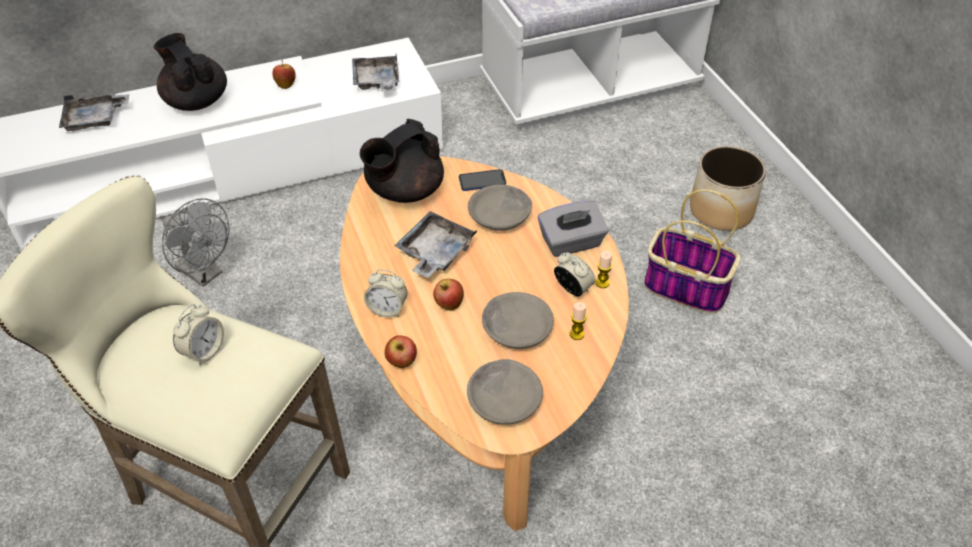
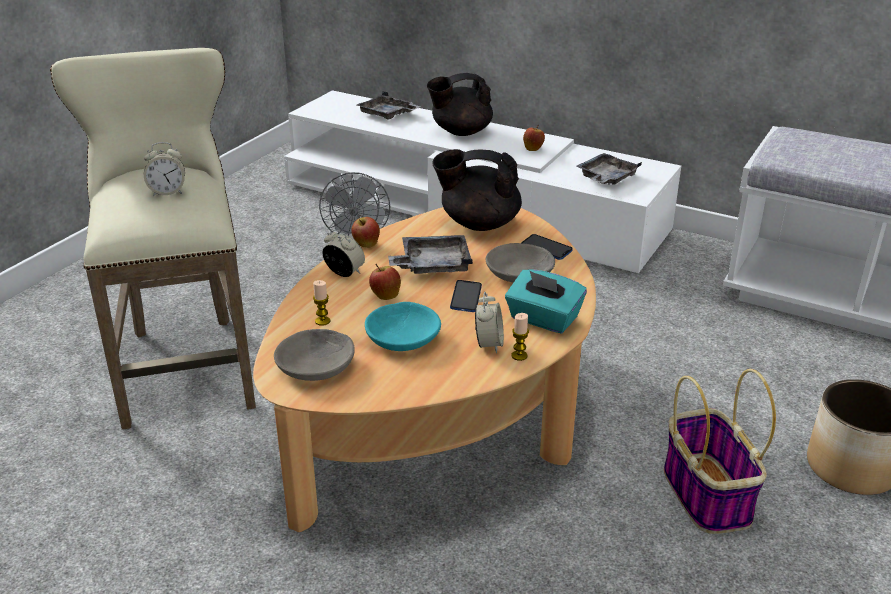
camera: 50 degrees right, 15 degrees down
(196, 101) = (460, 131): black teapot -> black teapot turned 120 degrees counterclockwise
(387, 309) = (344, 273): alarm clock -> alarm clock turned 150 degrees clockwise
(402, 362) = (298, 303): apple -> apple (366, 245)
(500, 263) = (466, 297): none -> phone
(516, 328) = (403, 337): grey bowl -> turquoise bowl
(571, 243) = (543, 319): grey tissue box -> turquoise tissue box
(576, 334) = (437, 369): candle -> candle (322, 321)

